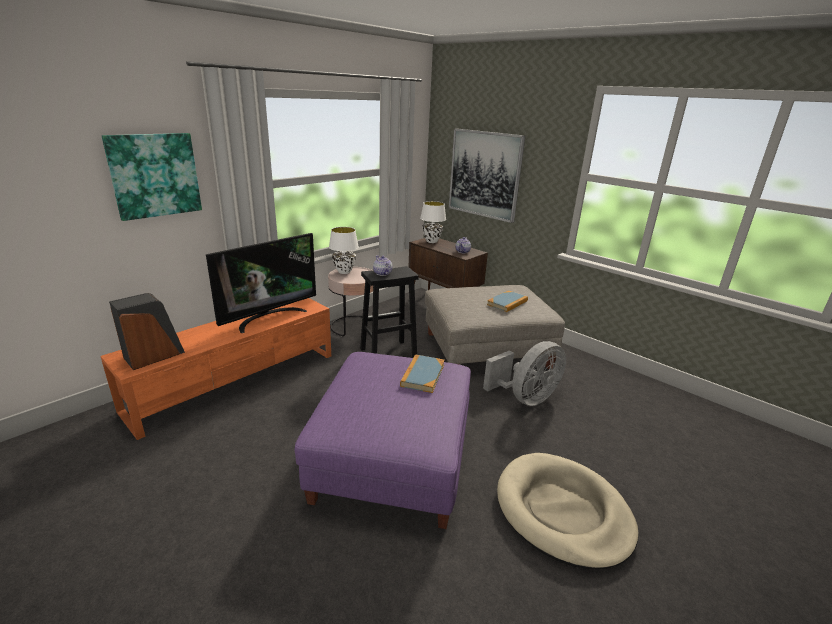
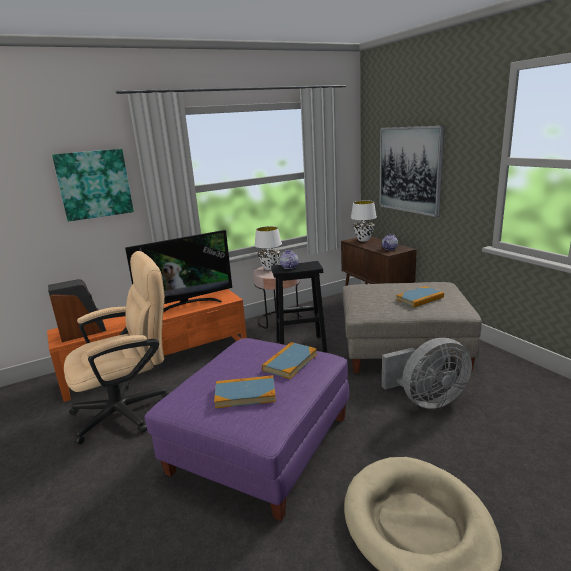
camera: 20 degrees right, 5 degrees down
(230, 440) = (130, 410): none -> beige office chair
(398, 412) = (245, 394): none -> book

